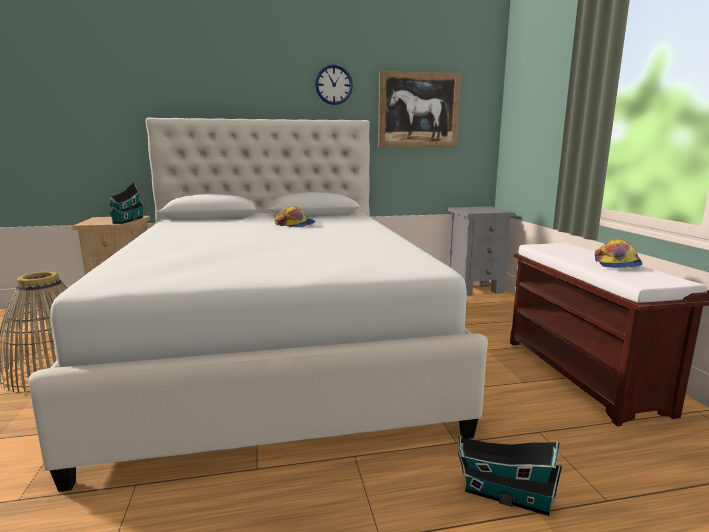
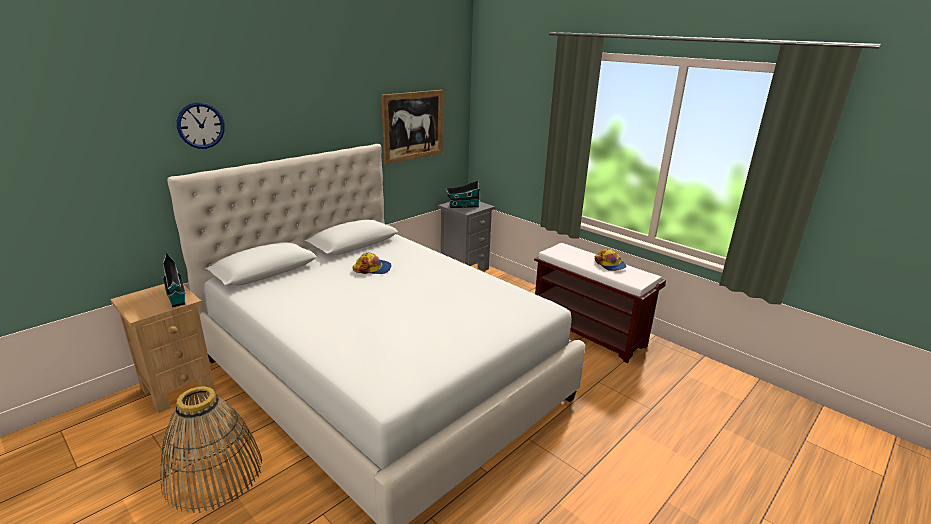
camera: 35 degrees left, 10 degrees up
(333, 85) = (344, 112): wall clock -> wall clock (201, 125)
(503, 495) = (613, 426): toy house -> toy house (462, 206)

